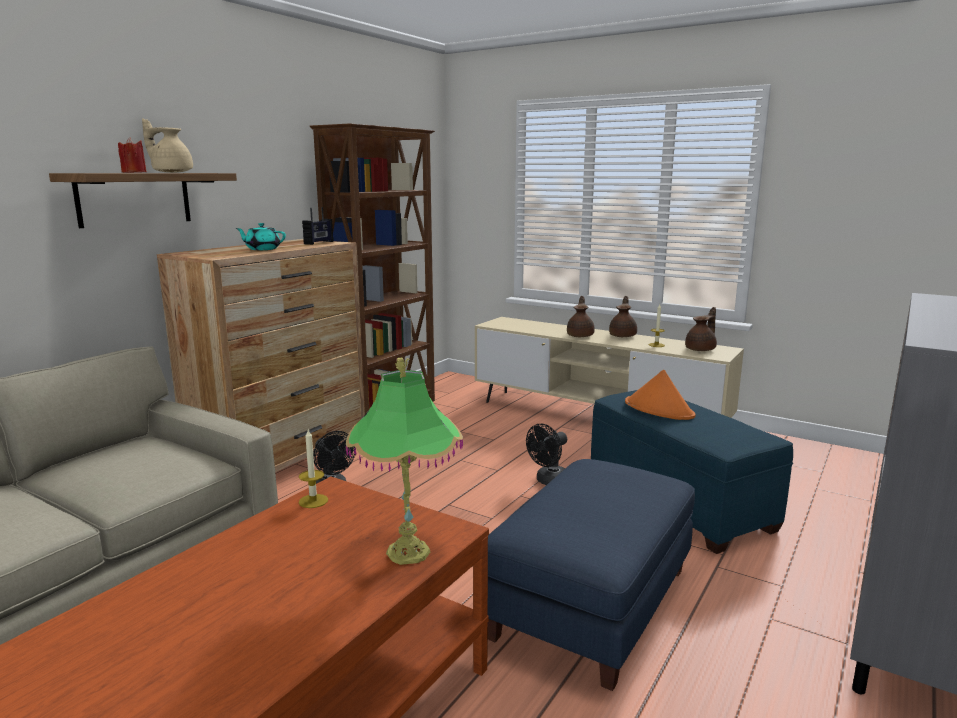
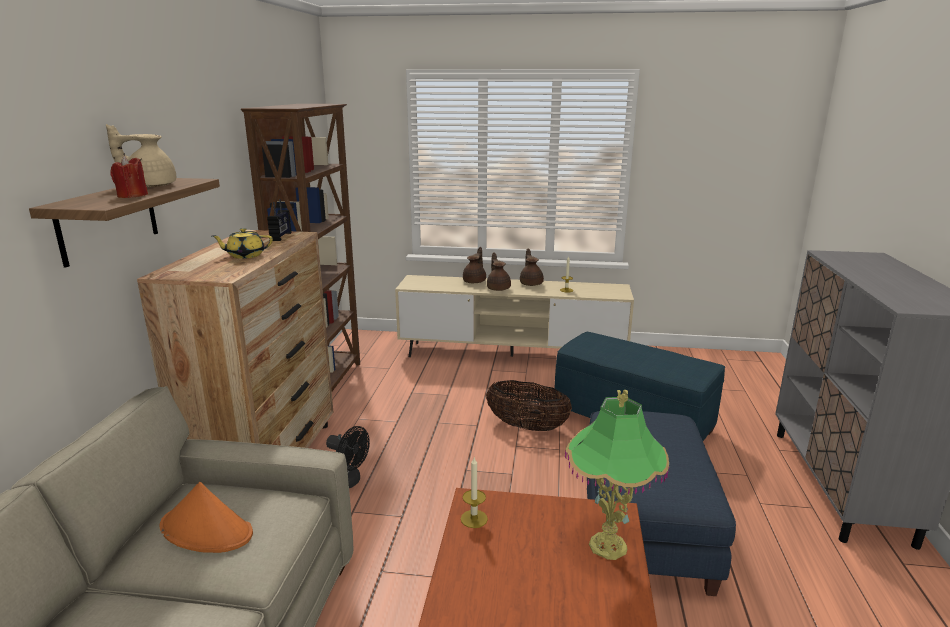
camera: 25 degrees left, 5 degrees up
(262, 249) = (245, 255): turquoise teapot -> yellow teapot
(549, 481) = (527, 427): black fan -> basket
(659, 409) = (616, 353): orange hat -> orange hat (207, 530)
(701, 349) = (602, 290): brown teapot -> brown teapot (475, 281)

